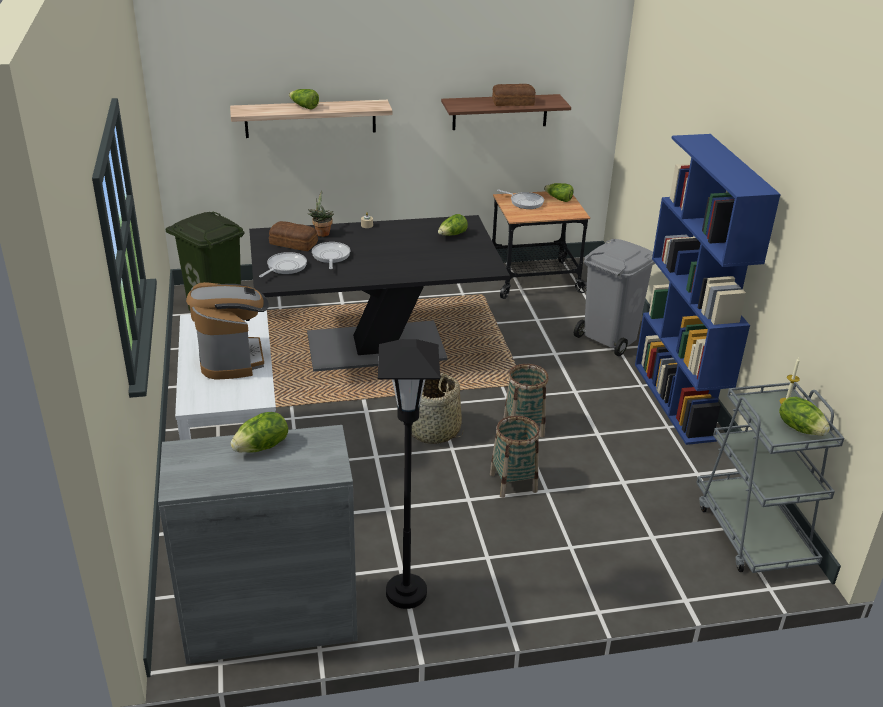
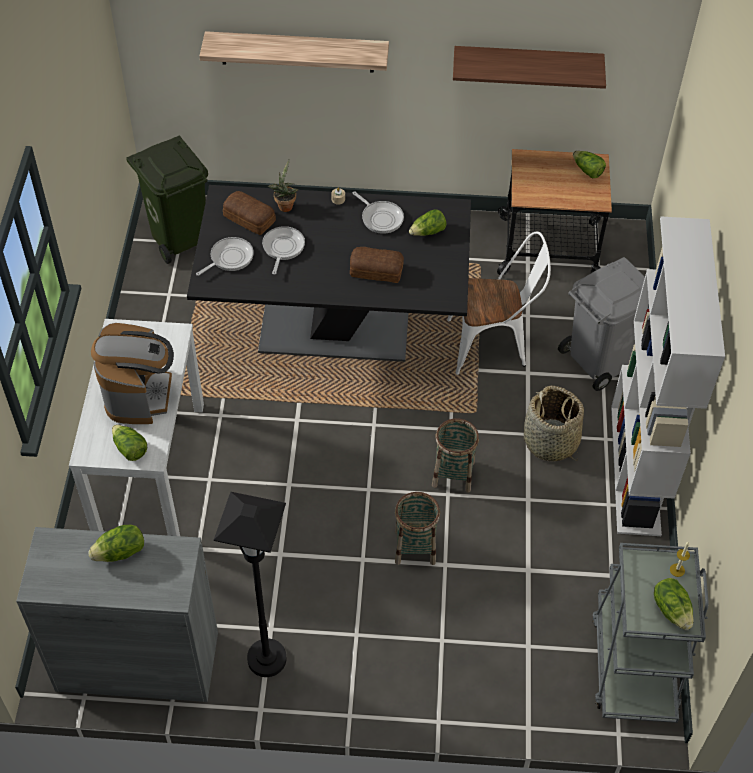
camera: 15 degrees right, 20 degrees up
(304, 107) = (287, 46): lettuce -> lettuce (129, 449)
(433, 431) = (357, 461): basket -> basket (551, 442)
(512, 102) = (537, 66): bread -> bread (375, 270)
(517, 340) = (493, 344): none -> white chair
(525, 202) = (544, 170): frying pan -> frying pan (380, 218)
(677, 401) = (636, 470): blue bookcase -> white bookcase

